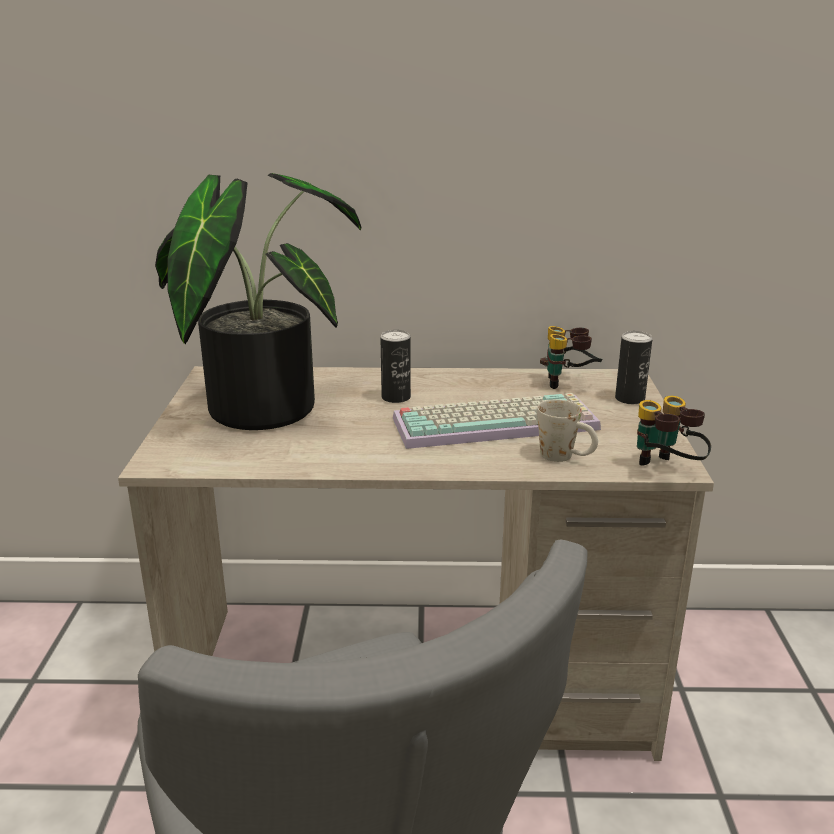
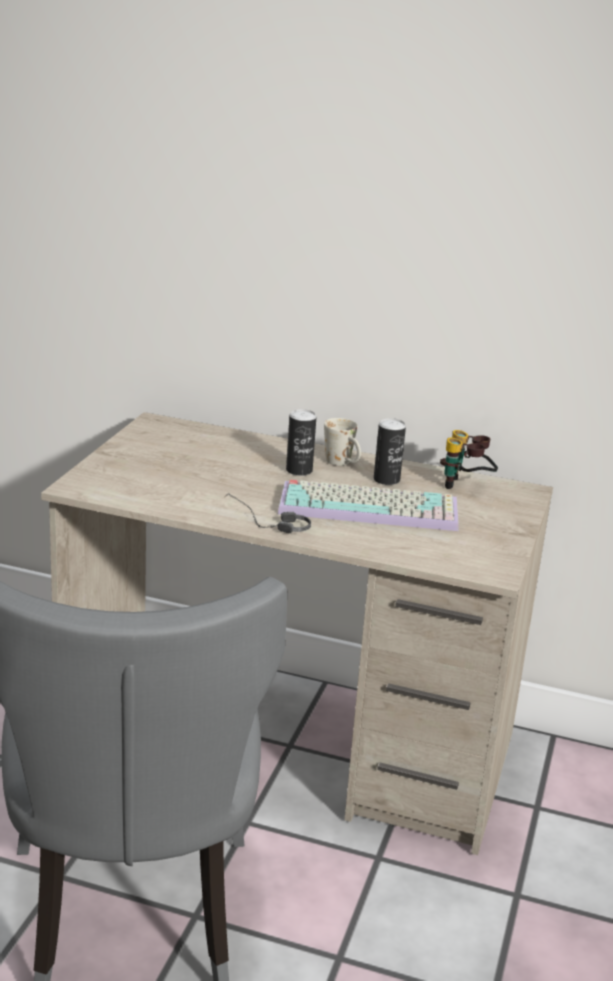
camera: 15 degrees right, 0 degrees up
(259, 404) = (180, 455): potted plant -> none
(402, 463) = (266, 525): none -> headphones
(566, 457) = (407, 547): white mug -> white mug (343, 464)
(629, 399) = (510, 510): can -> can (386, 480)
(665, 470) = (484, 573): binoculars -> none

